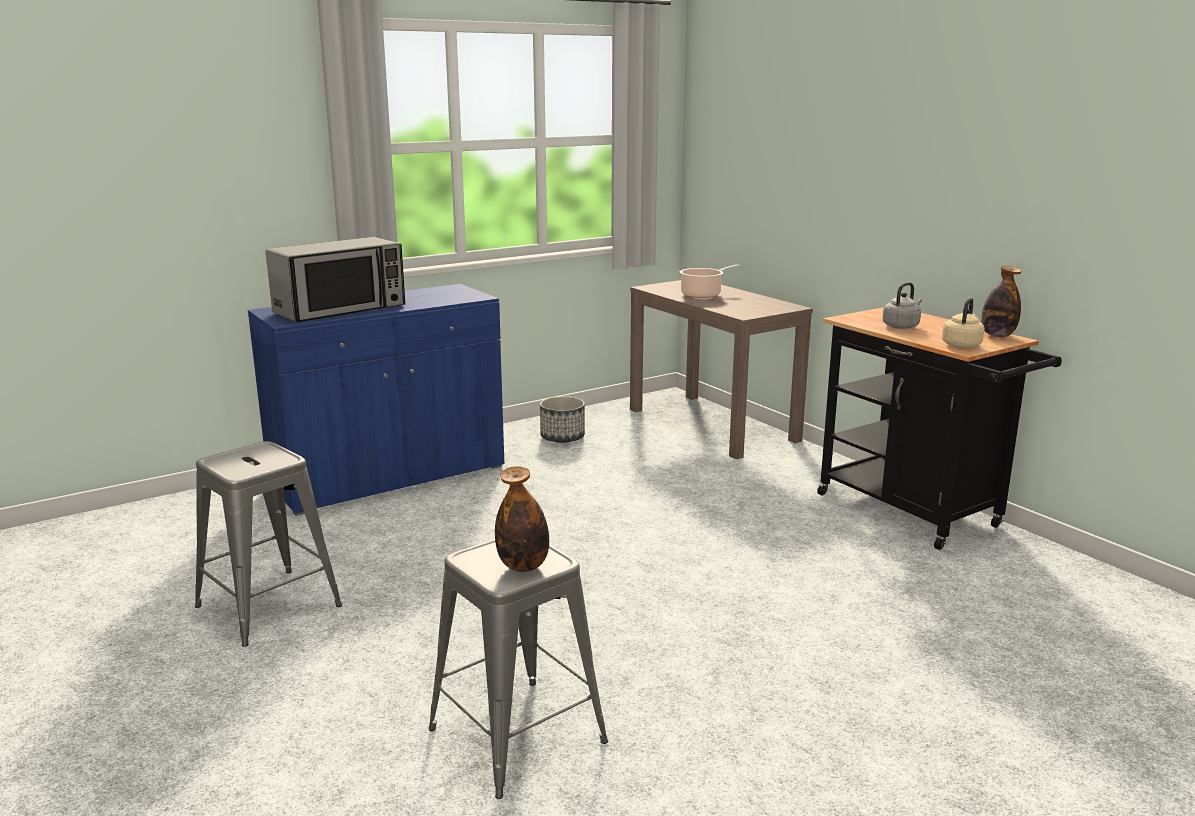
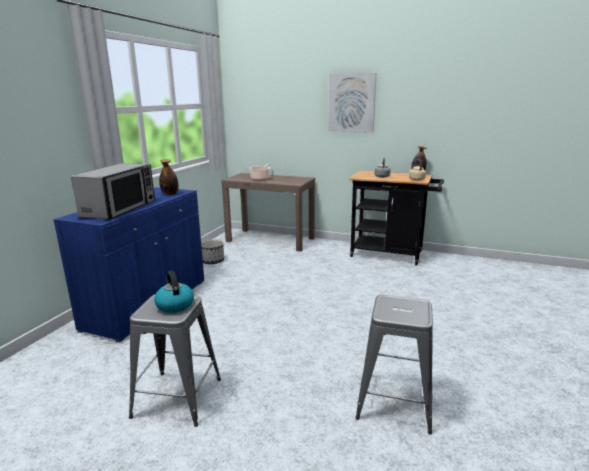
camera: 35 degrees left, 0 degrees up
(260, 460) = (174, 305): none -> kettle
(523, 566) = (413, 309): bottle -> bottle (170, 194)
(891, 150) = (351, 103): none -> picture

